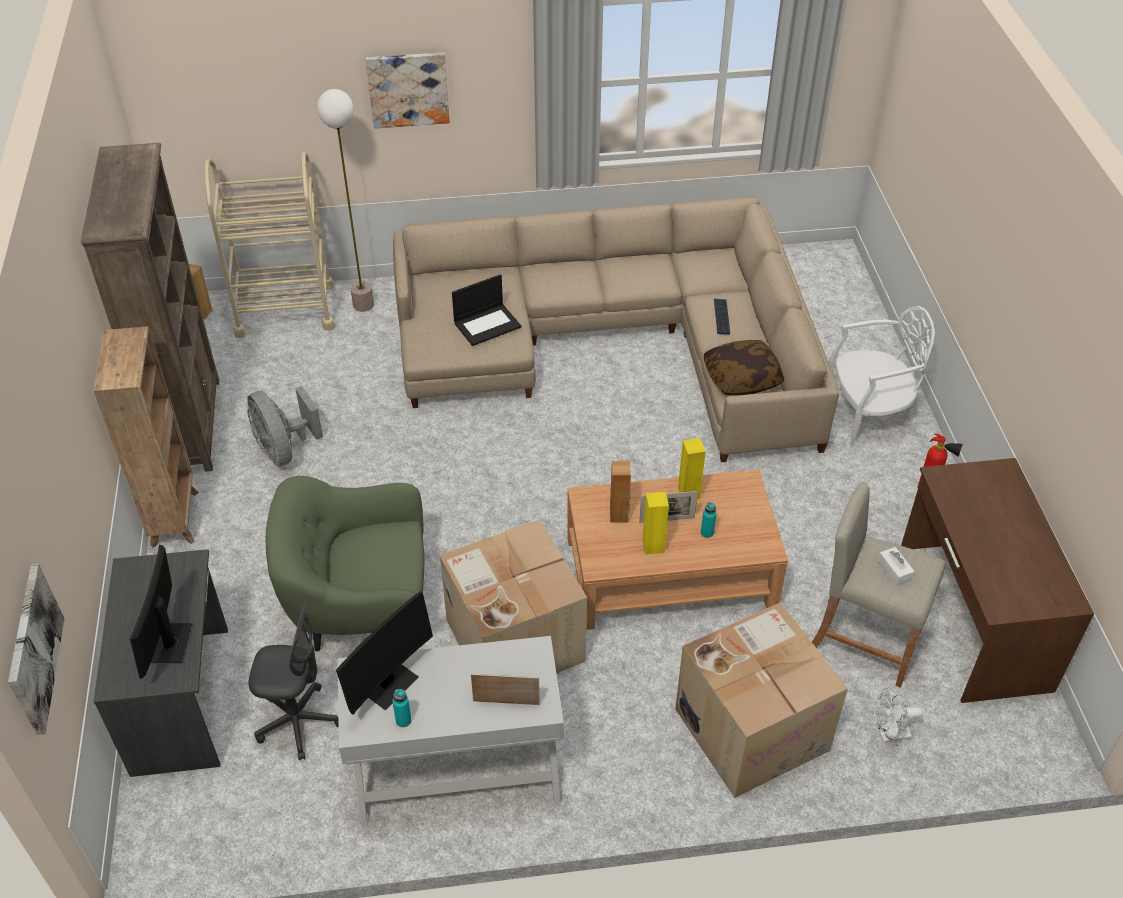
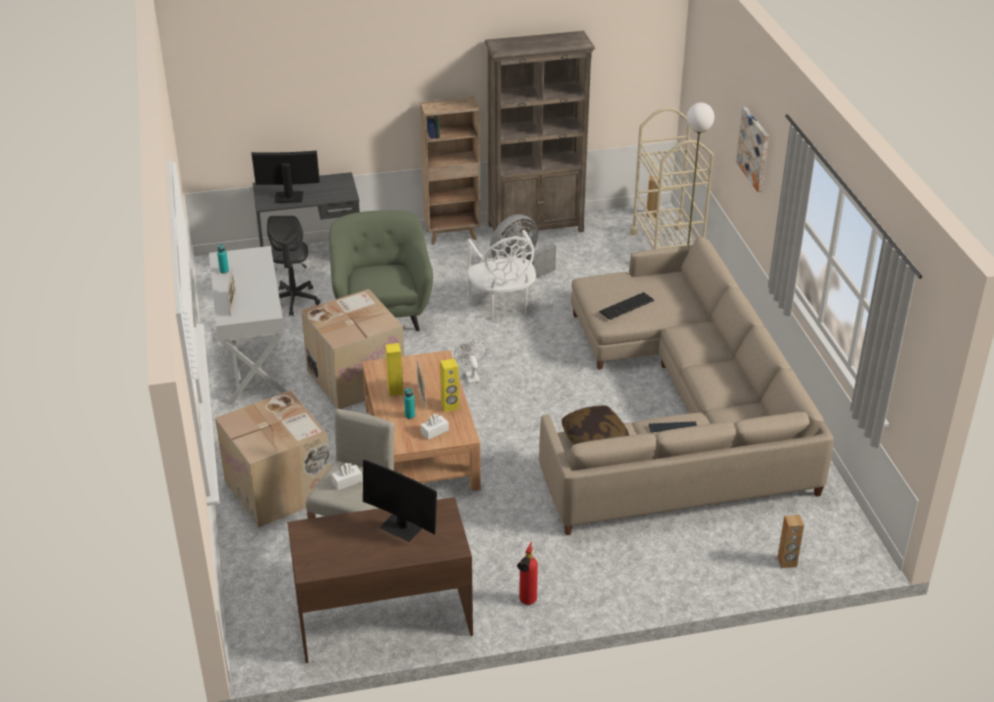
camera: 85 degrees right, 10 degrees down
(33, 648) = (220, 108): picture -> none
(388, 684) = (250, 263): monitor -> monitor (402, 527)
(487, 324) = (627, 306): laptop -> keyboard
(619, 515) = (425, 374): brown speaker -> brown speaker (787, 562)
(739, 510) = (434, 431): none -> white tissue box
(868, 414) = (621, 567): white chair -> white chair (502, 304)
(889, 734) = (270, 560): white fan -> white fan (471, 376)

